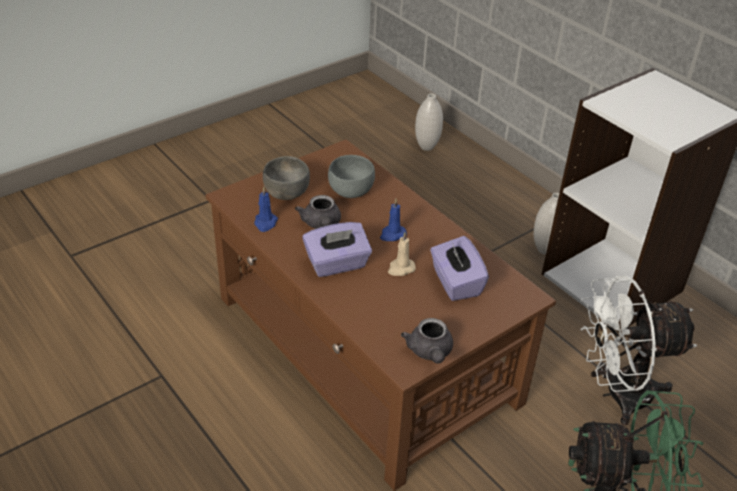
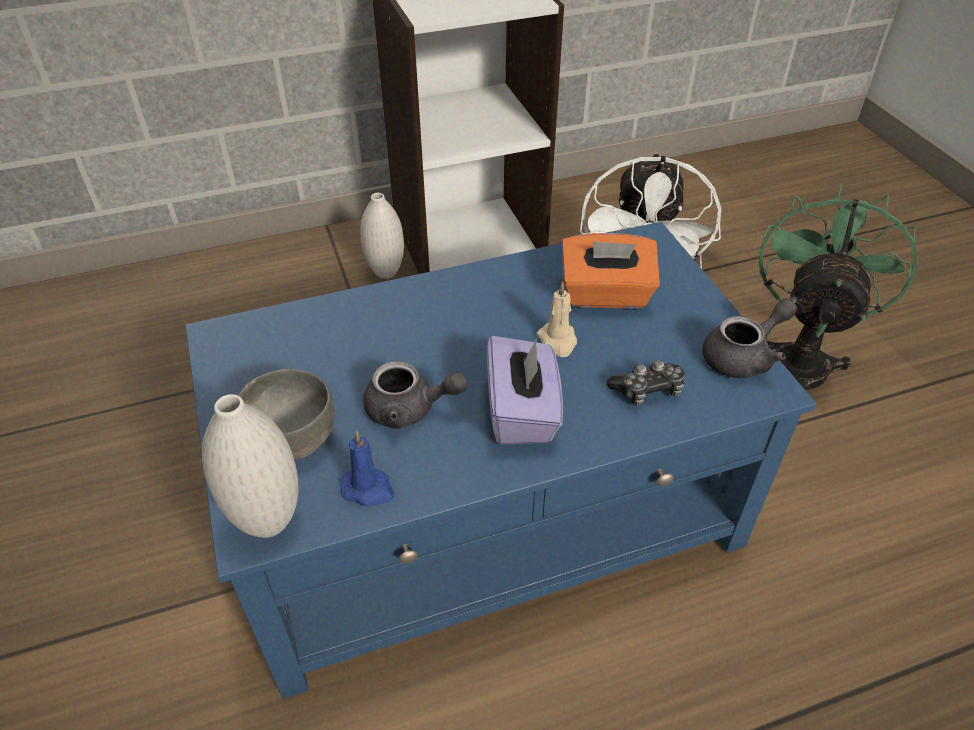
camera: 70 degrees left, 5 degrees up
(350, 191) = (337, 352): grey bowl -> none
(365, 350) = (488, 510): brown coffee table -> blue coffee table
(377, 311) = (648, 390): none -> game controller
(392, 234) = (474, 331): blue candle -> none
(426, 147) = (97, 315): white vase -> white vase (268, 521)
(429, 352) = (743, 356): grey teapot -> grey teapot turned 45 degrees counterclockwise
(455, 283) = (606, 295): purple tissue box -> orange tissue box

